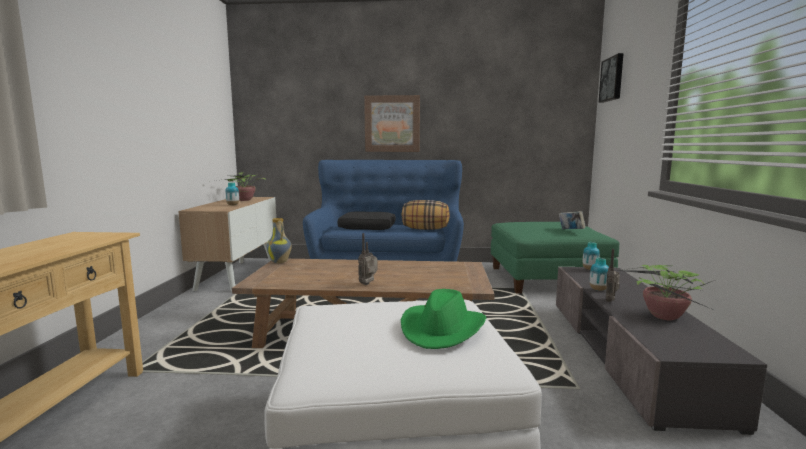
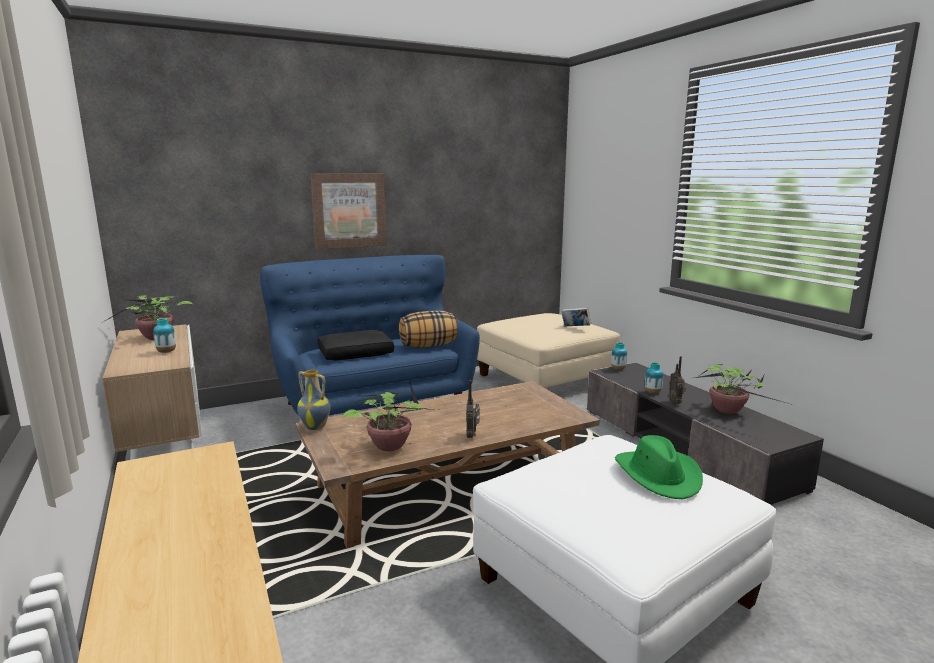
camera: 30 degrees left, 5 degrees up
(304, 278) = (390, 445): none -> potted plant
(546, 279) = (545, 379): green ottoman -> beige ottoman
(612, 79) = (591, 163): picture -> none

